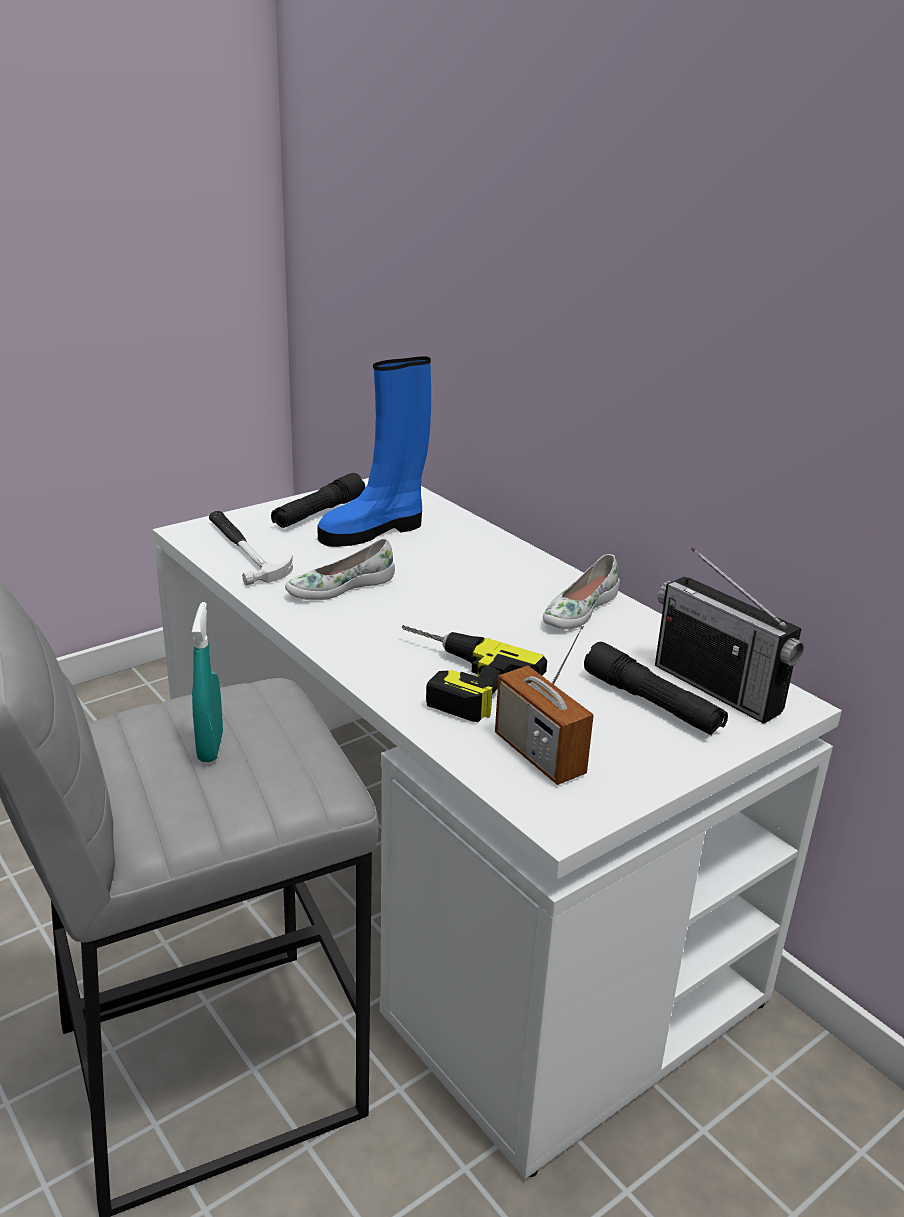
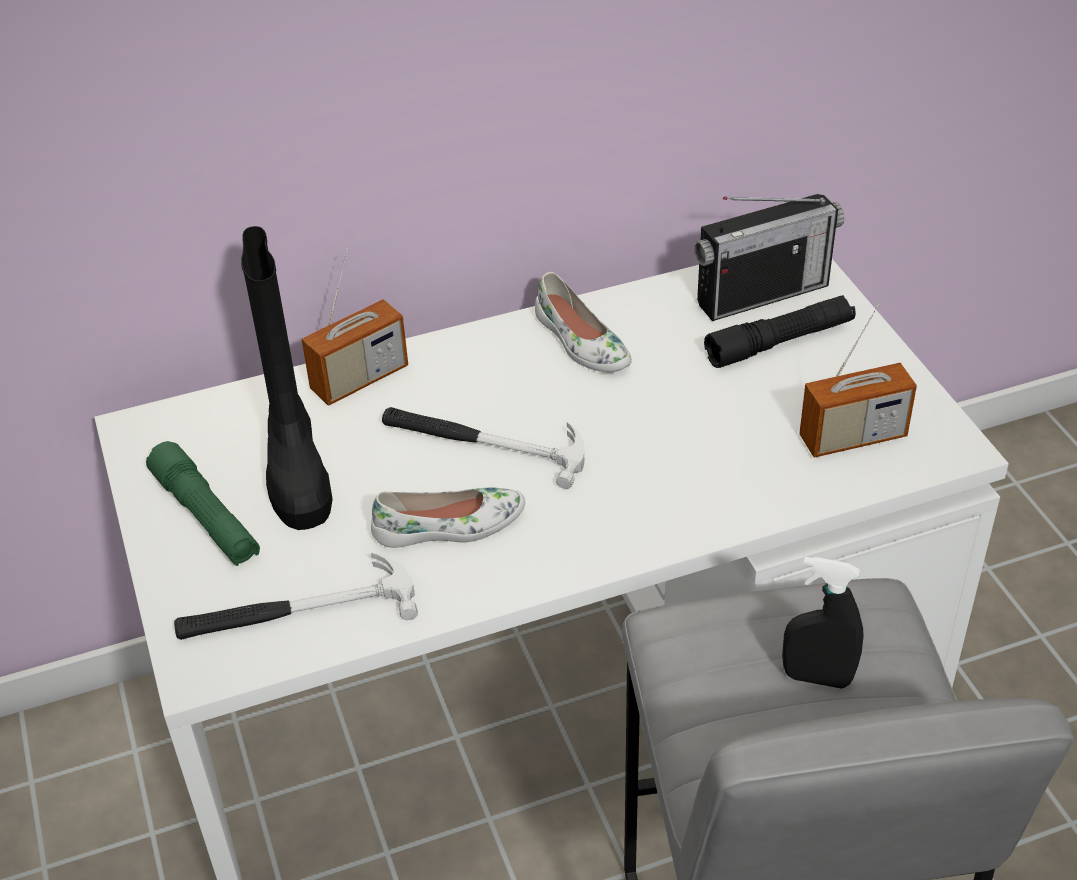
camera: 70 degrees left, 15 degrees up
(210, 747) = (817, 677): turquoise spray bottle -> black spray bottle
(319, 513) = (206, 517): black flashlight -> green flashlight
(340, 586) = (450, 527): white shoe -> white shoe turned 90 degrees counterclockwise
(374, 531) = (296, 470): blue boot -> black boot
(434, 587) = (484, 443): none -> hammer
(449, 679) = (700, 471): power drill -> none
(477, 537) = (360, 379): none -> radio

